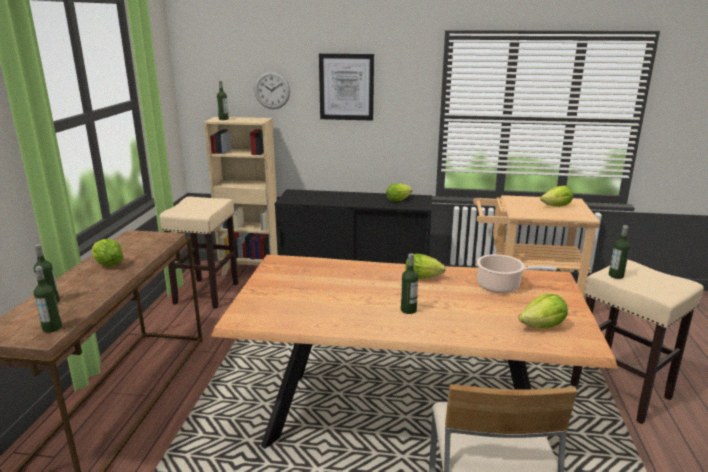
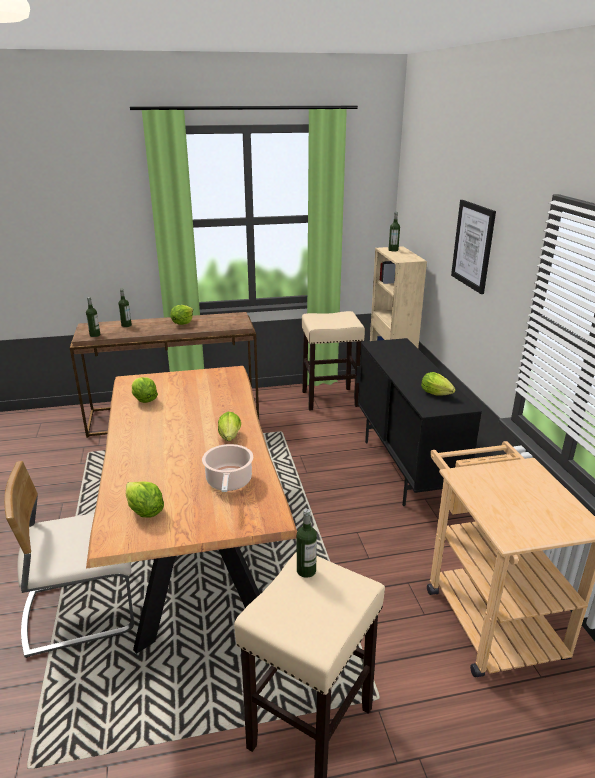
camera: 70 degrees right, 5 degrees up
(272, 90) = (433, 231): wall clock -> none
(408, 310) = (160, 439): bottle -> none
(556, 206) = (531, 507): lettuce -> lettuce (144, 400)

